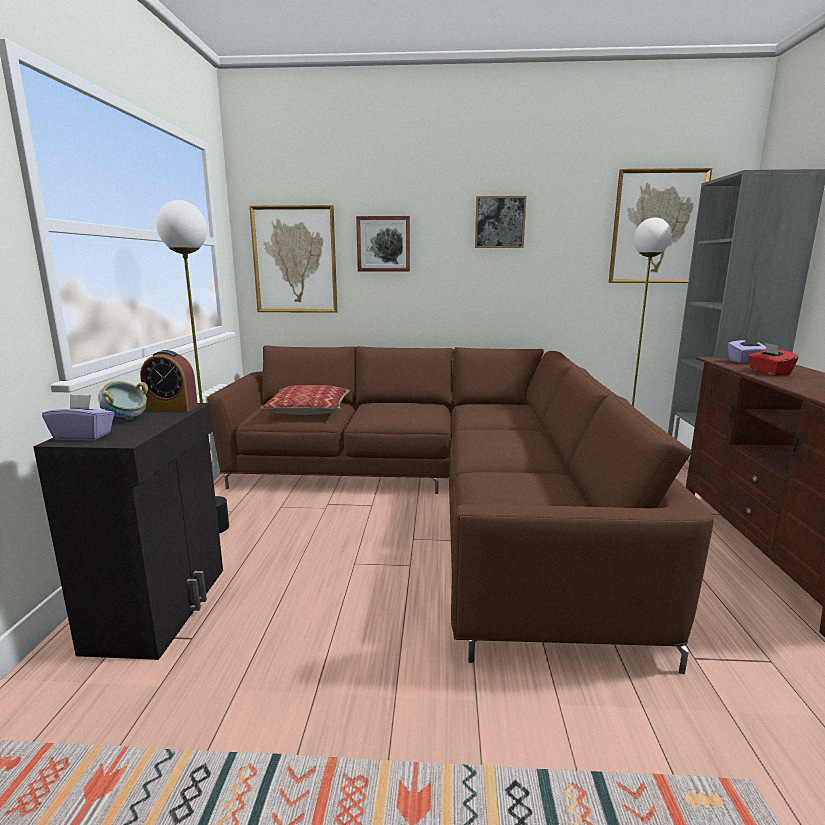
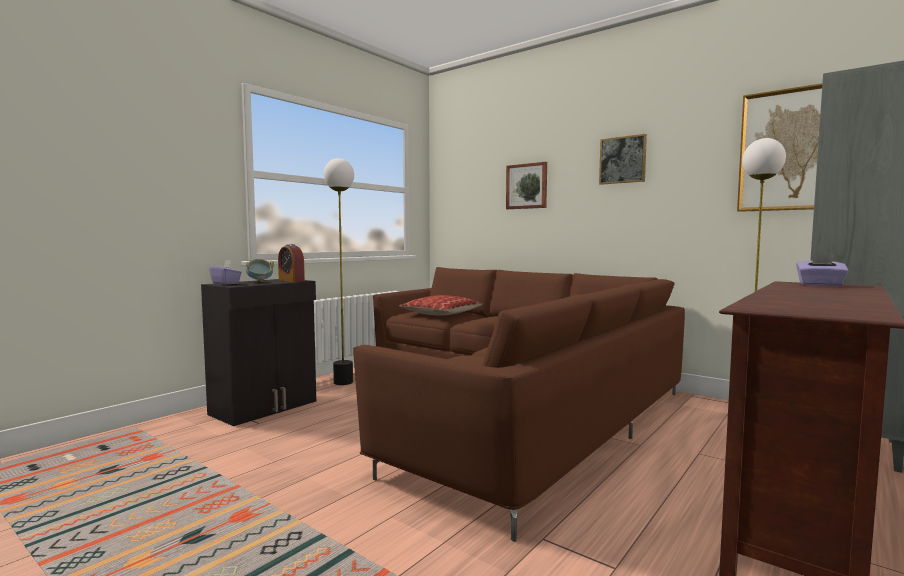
camera: 35 degrees right, 10 degrees down
(295, 260) = (466, 202): picture -> none
(769, 372) = (798, 289): red tissue box -> none

